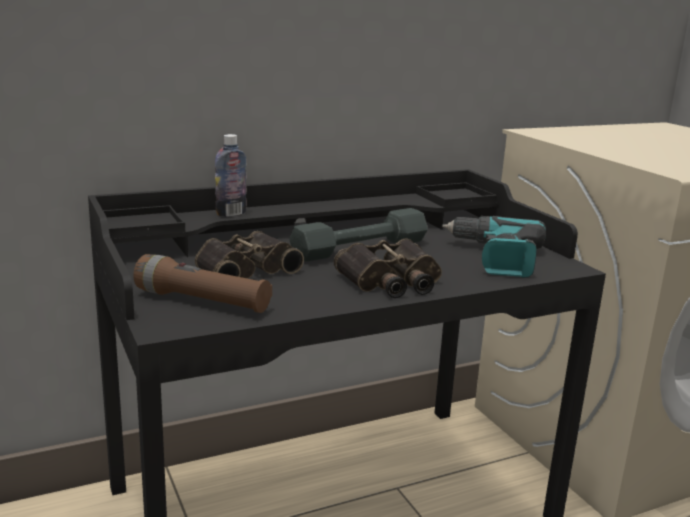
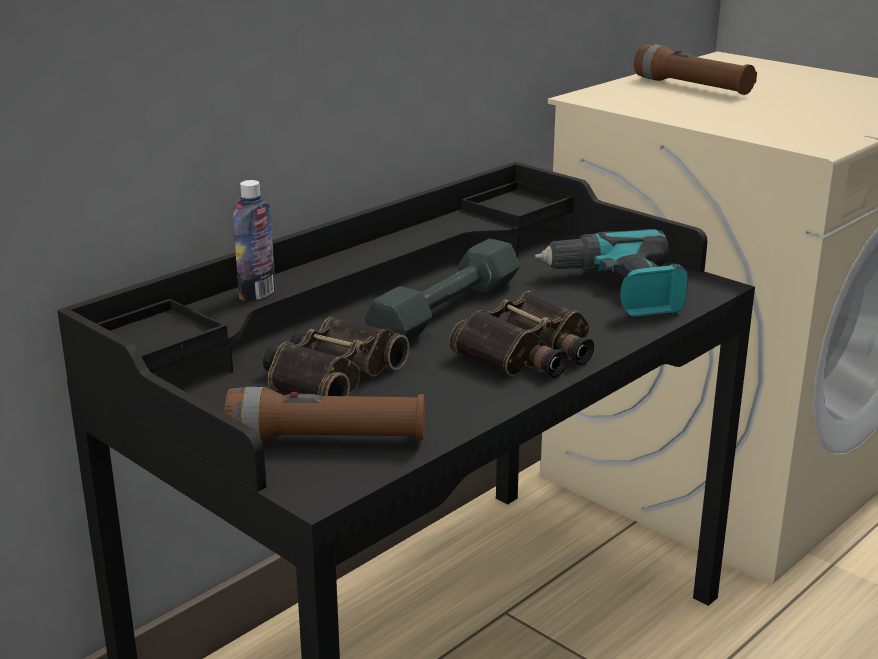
camera: 20 degrees left, 5 degrees up
(619, 135) = (692, 87): none -> brown flashlight

